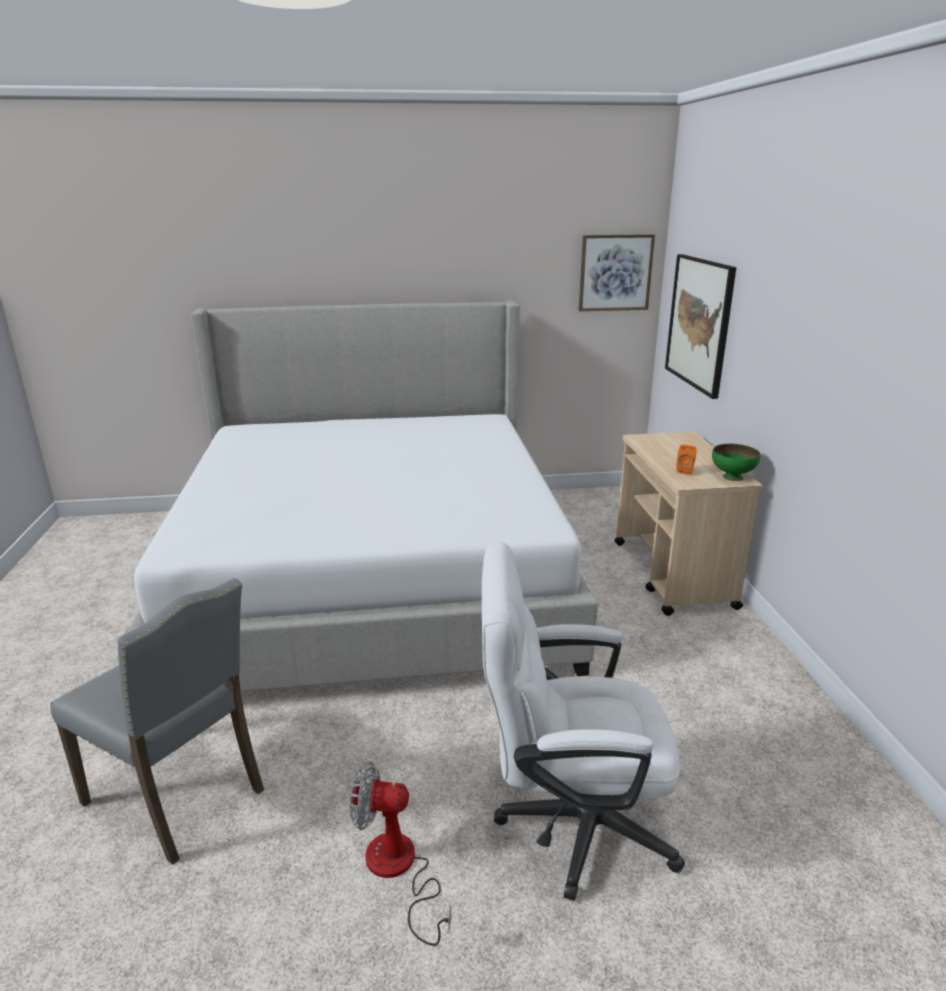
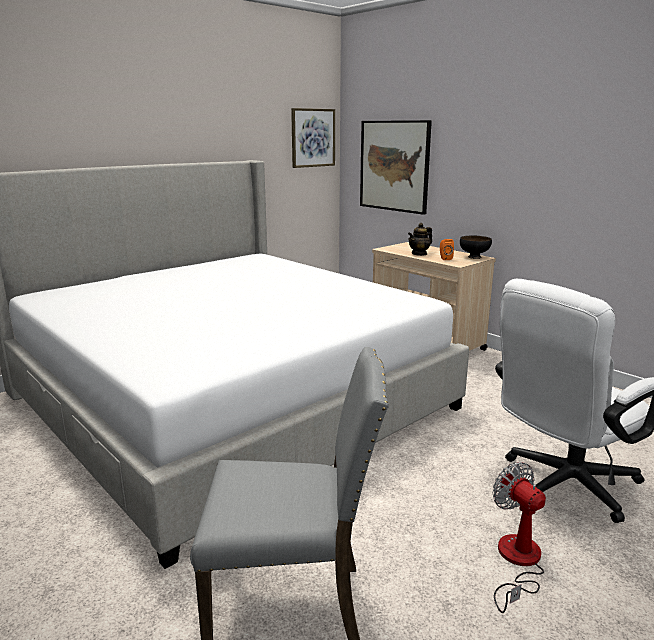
camera: 35 degrees left, 5 degrees down
(398, 871) = (517, 562): fan -> fan turned 90 degrees clockwise
(667, 455) = (419, 254): none -> teapot
(732, 477) = (474, 257): green bowl -> black bowl

